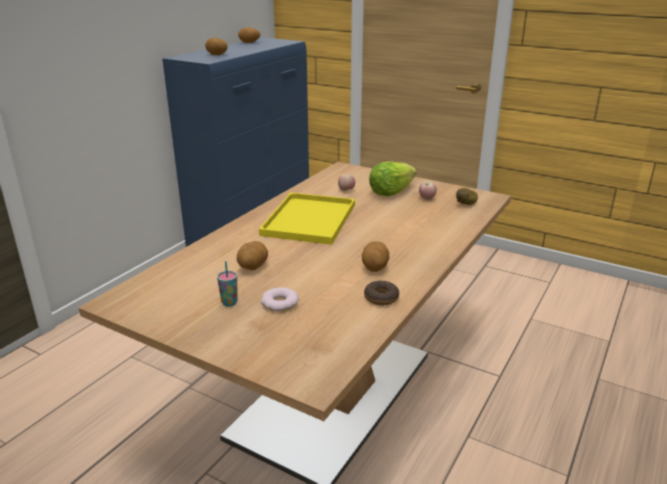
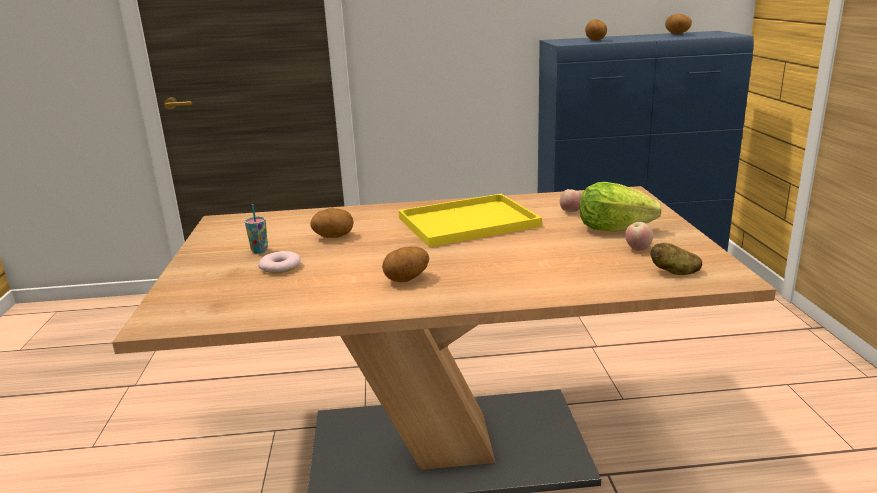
camera: 55 degrees right, 5 degrees down
(381, 298) = (344, 302): donut -> none

